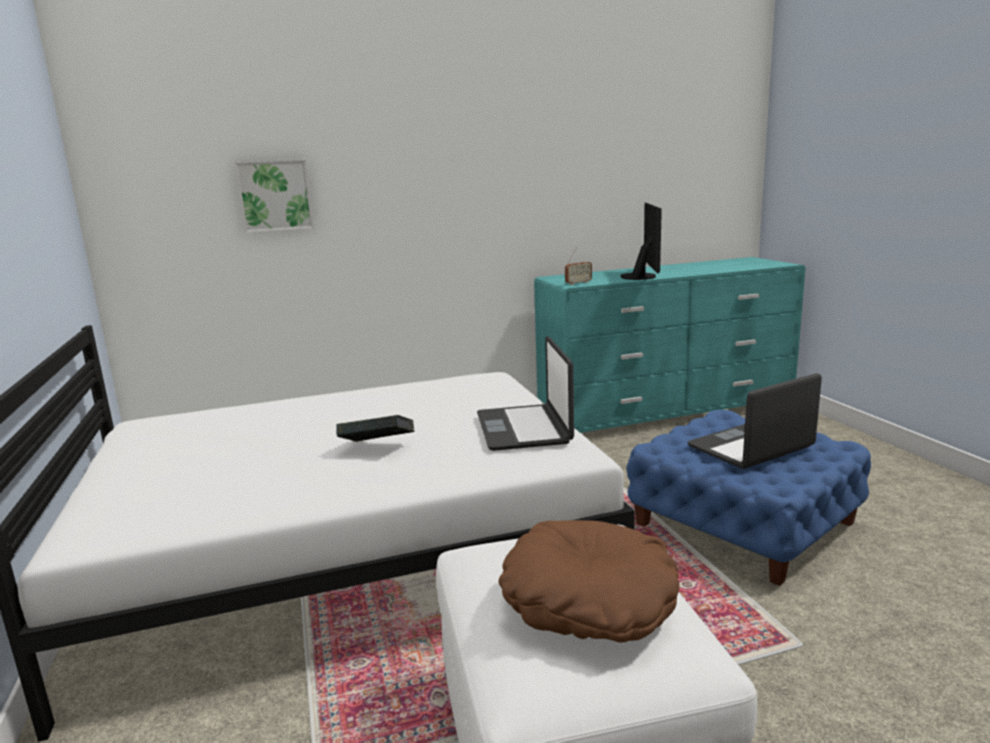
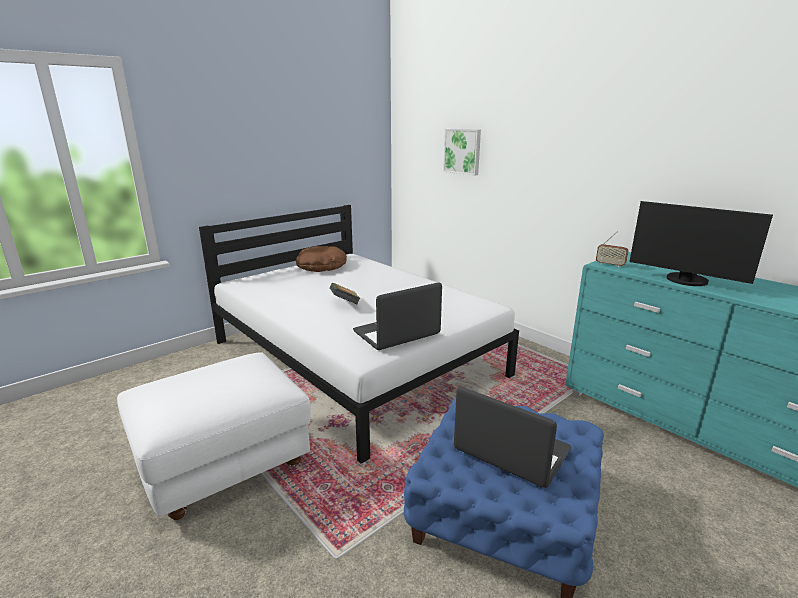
camera: 65 degrees right, 5 degrees up
(591, 600) = (197, 390): brown pillow -> brown pillow (322, 267)
(642, 277) = (686, 281): monitor -> monitor turned 60 degrees clockwise

